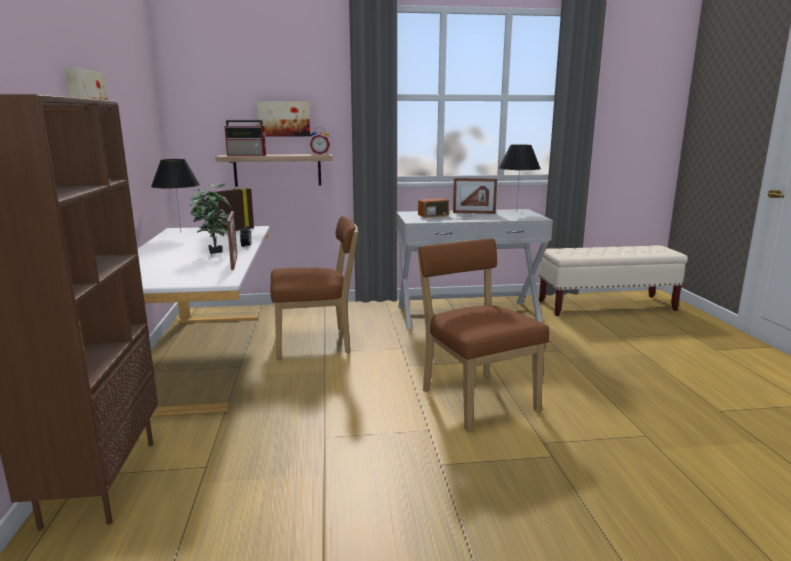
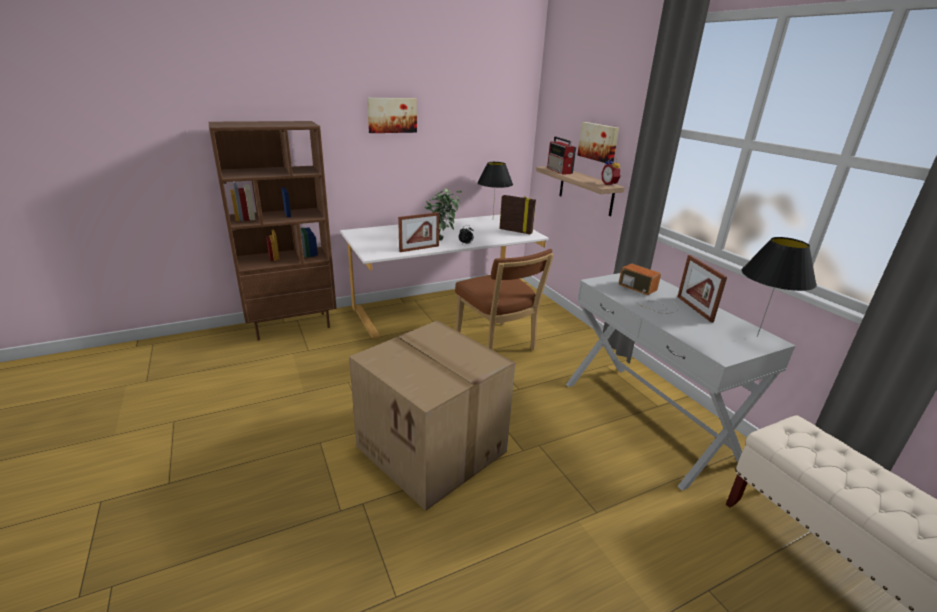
camera: 70 degrees right, 10 degrees up
(475, 398) = (434, 449): brown chair -> cardboard box

